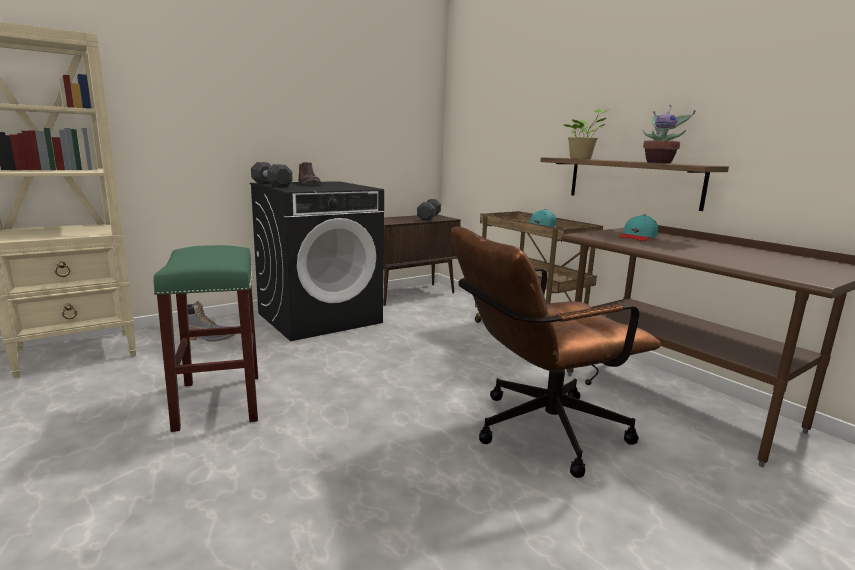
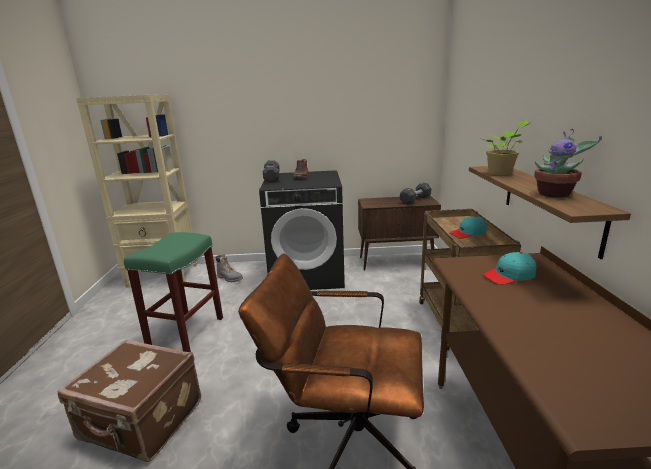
camera: 35 degrees right, 5 degrees up
(286, 500) = (142, 422): none -> brown suitcase

